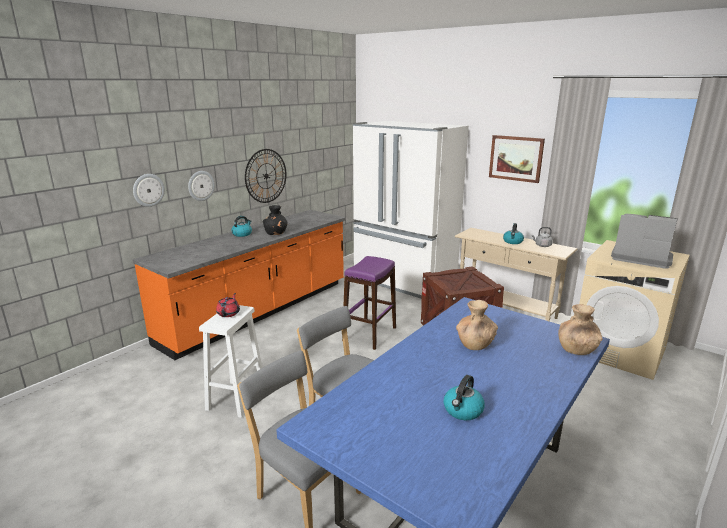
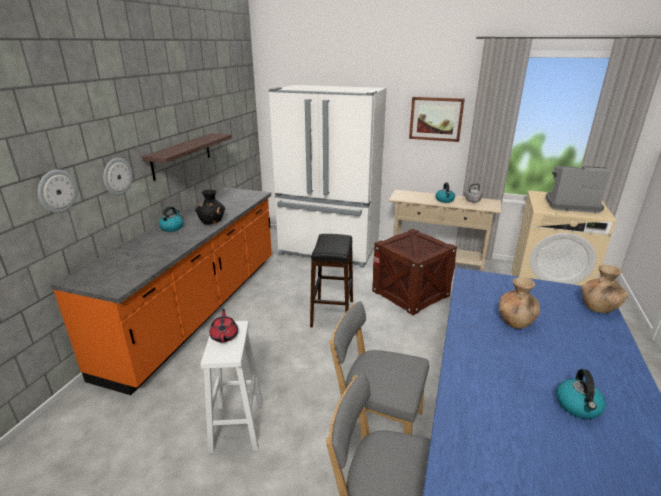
camera: 20 degrees left, 5 degrees up
(266, 176) = (182, 155): wall clock -> shelf
(370, 334) = (332, 313): purple stool -> black stool

